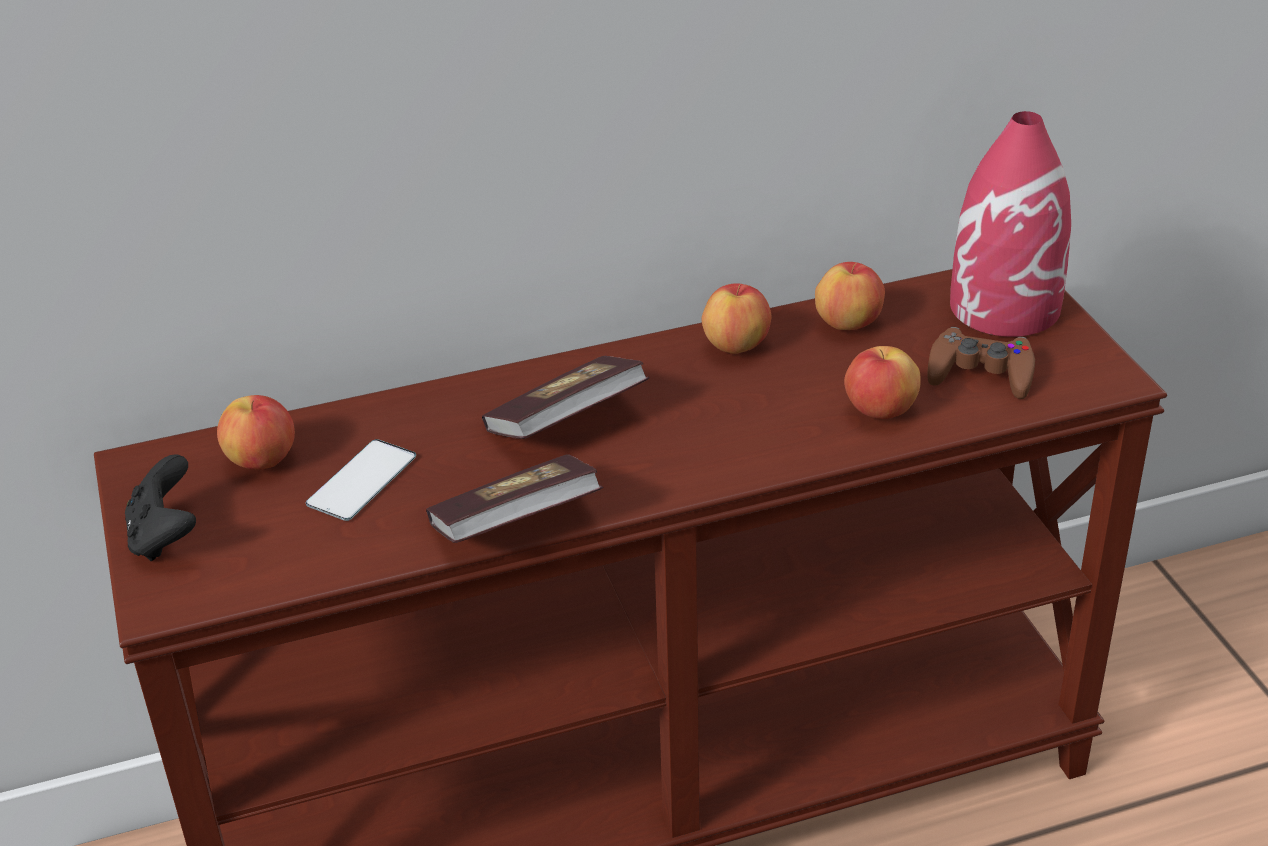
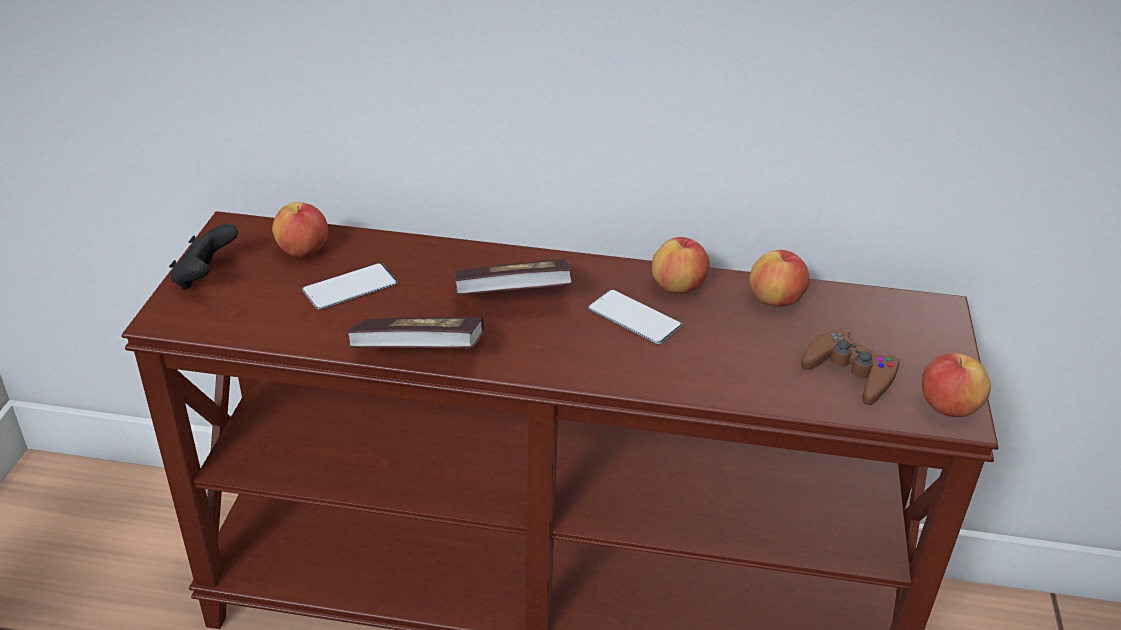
camera: 25 degrees right, 0 degrees up
(718, 396) = (634, 317): none -> phone
(880, 410) = (746, 372): apple -> apple (947, 408)
(1005, 306) = (912, 330): red vase -> none

